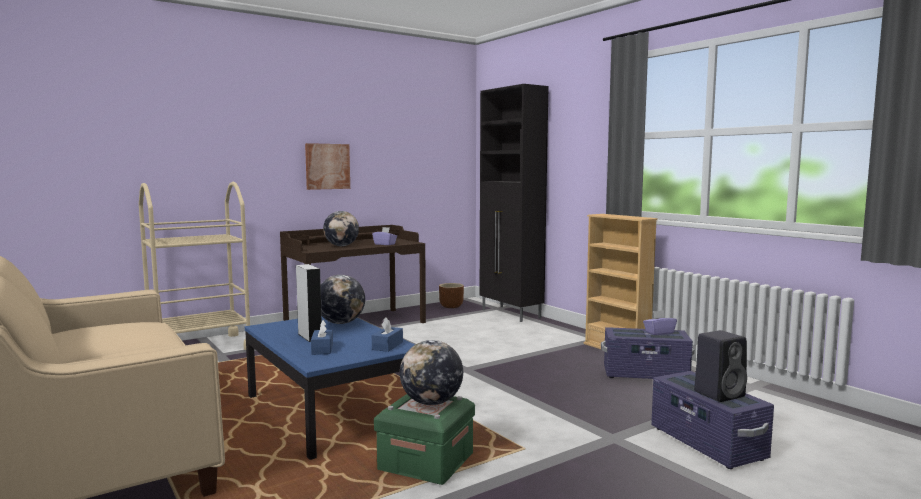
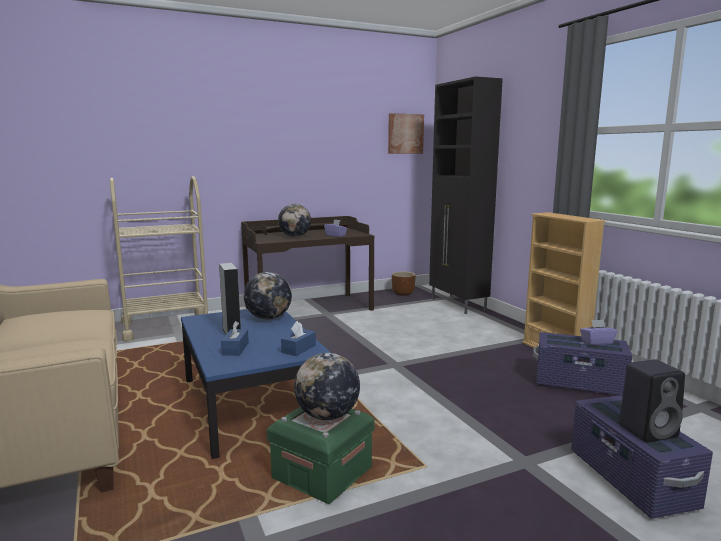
camera: 10 degrees right, 5 degrees up
(327, 166) = (286, 160): picture -> picture (405, 134)

